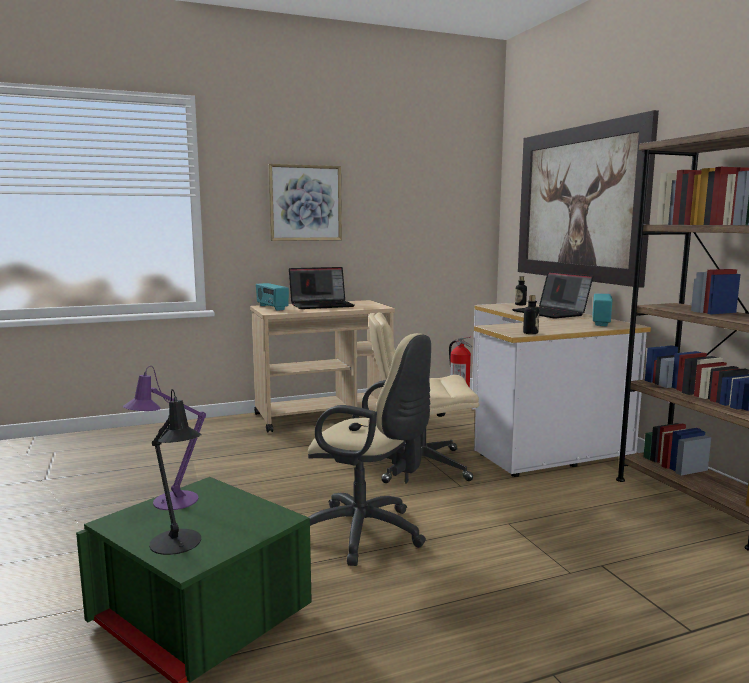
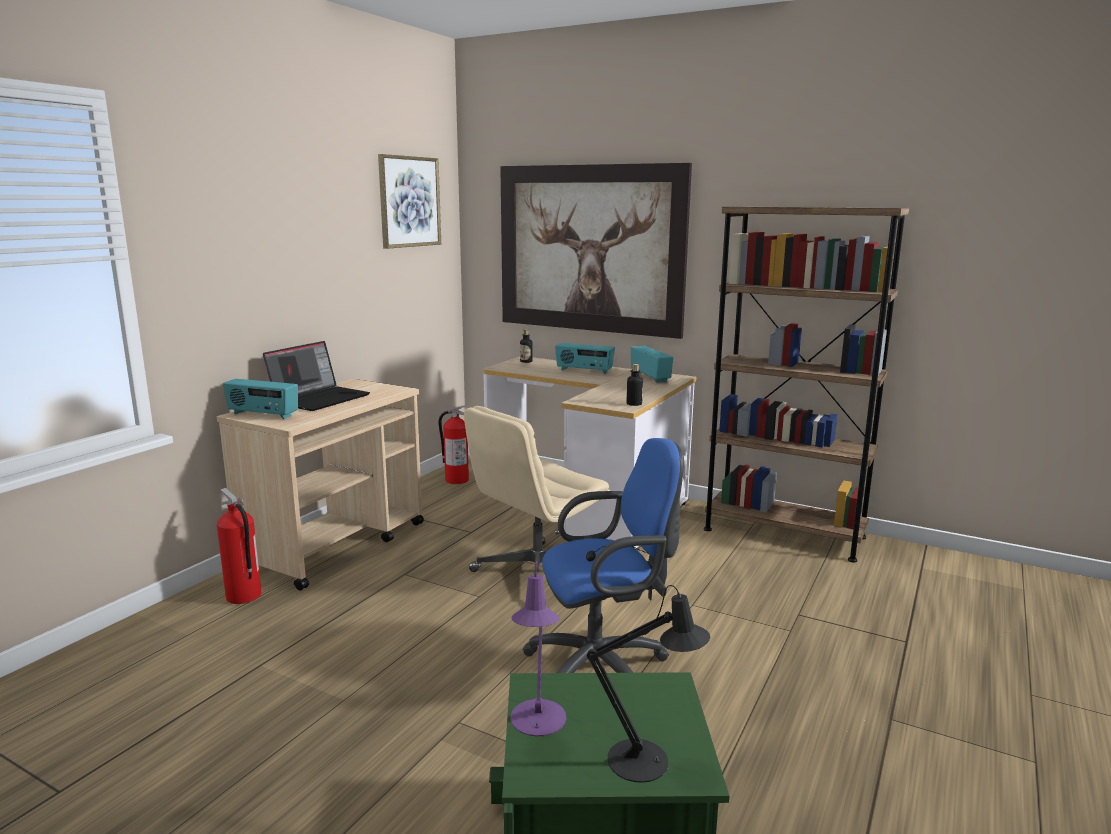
camera: 40 degrees left, 5 degrees up
(237, 427) = (243, 597): none -> fire extinguisher
(305, 203) = (269, 256): picture -> picture (409, 202)
(368, 534) = (604, 668): beige office chair -> blue office chair
(551, 313) = (584, 371): laptop -> radio

